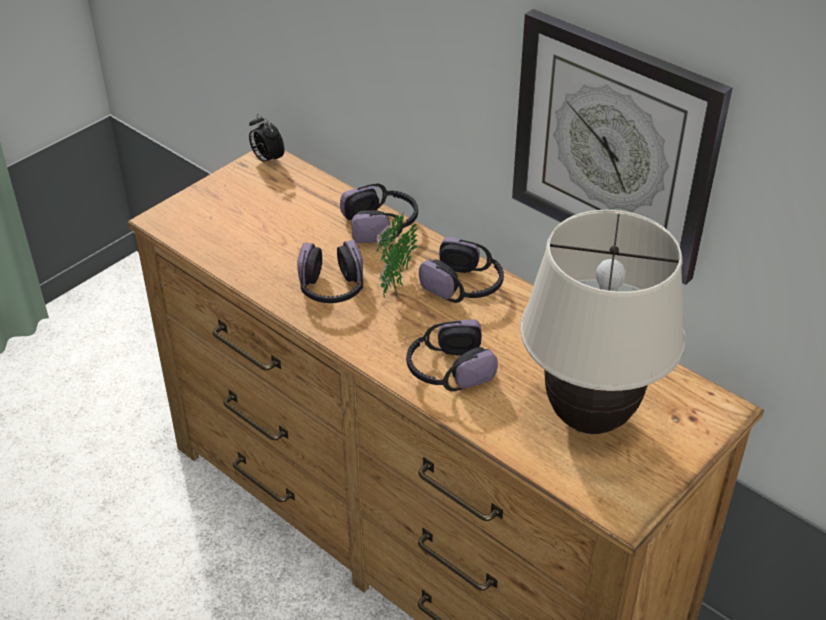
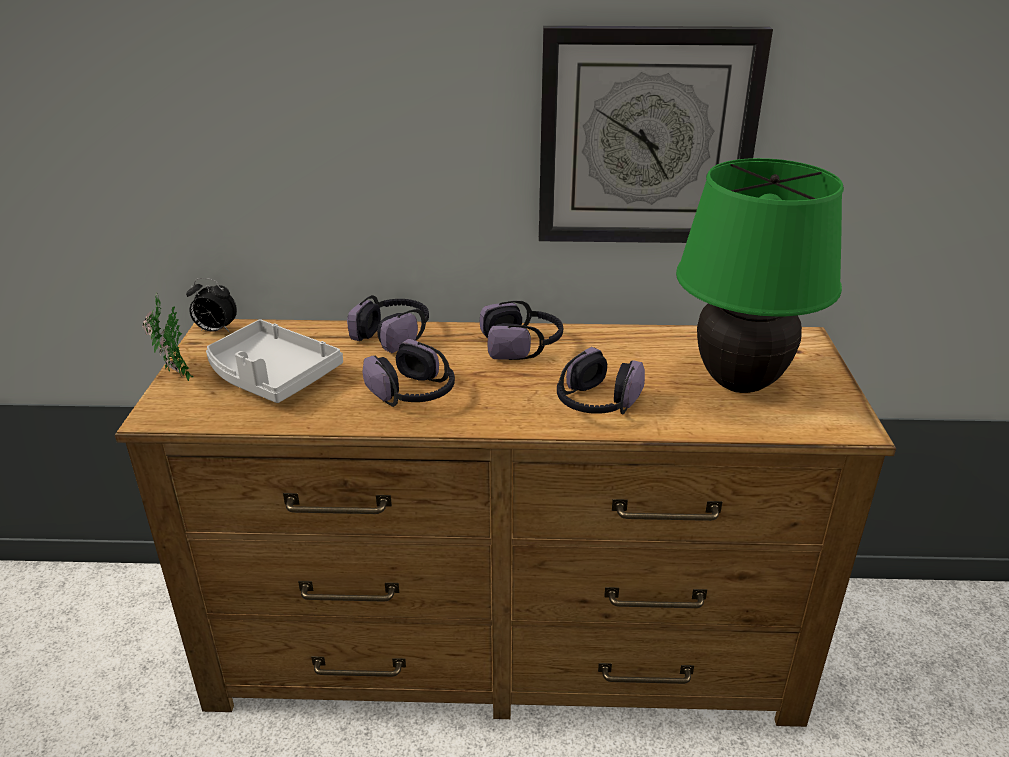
camera: 40 degrees left, 10 degrees down
(259, 222) = (271, 376): none -> grey tray
(393, 285) = (464, 368): potted plant -> potted plant (176, 375)
(590, 419) = (740, 383): beige table lamp -> green table lamp

